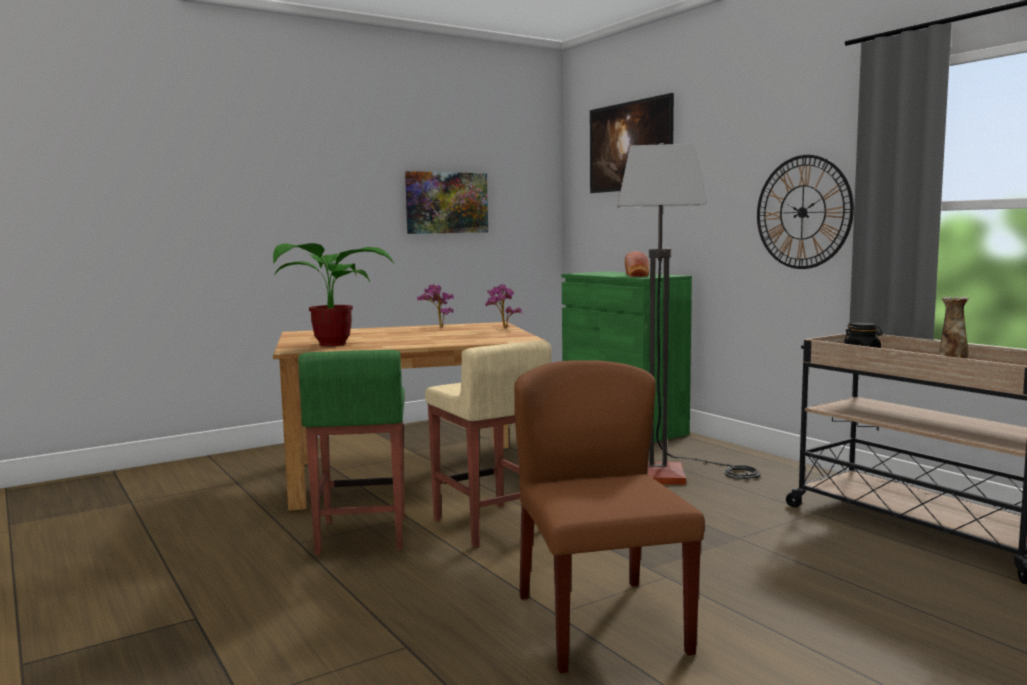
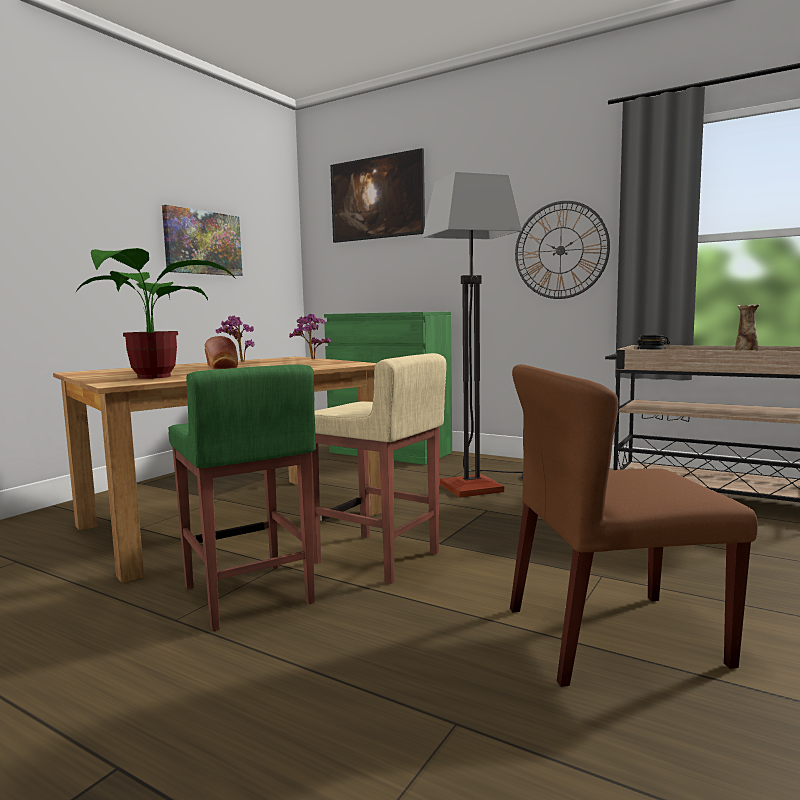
camera: 25 degrees left, 0 degrees up
(600, 622) = (611, 636): brown chair -> brown chair turned 60 degrees counterclockwise
(637, 275) = (405, 311): bread -> bread (222, 367)

